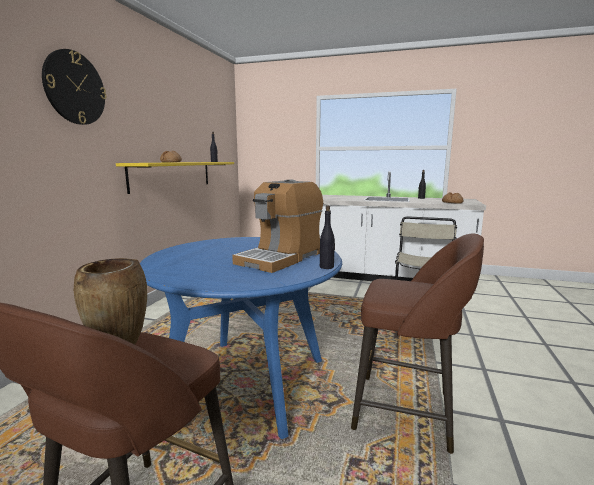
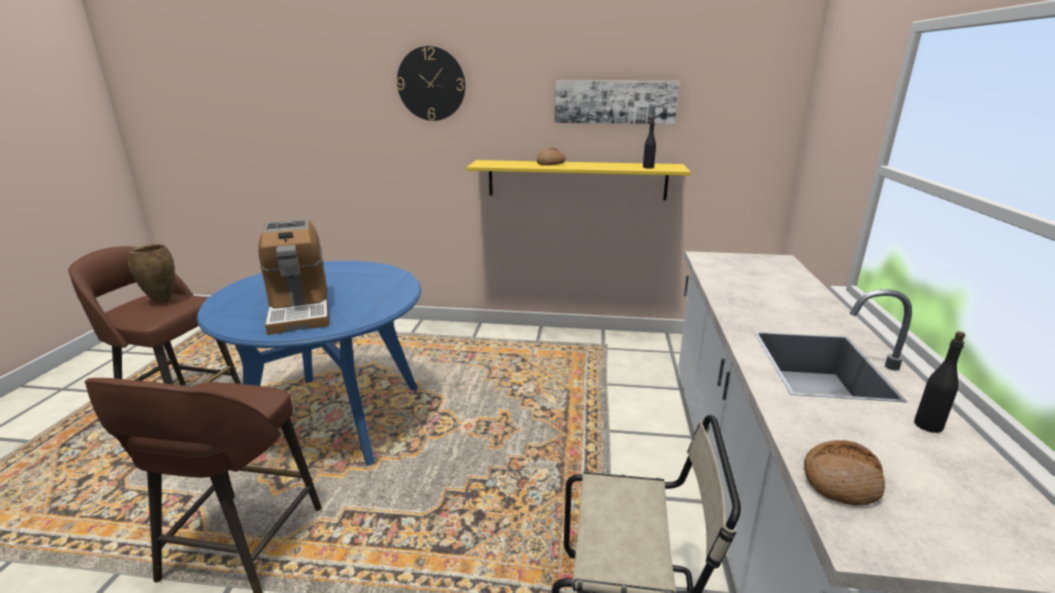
camera: 80 degrees right, 10 degrees up
(183, 122) = (615, 102): none -> picture
(281, 258) = (300, 310): coffee machine -> coffee machine turned 135 degrees counterclockwise
(327, 267) = (248, 334): black bottle -> none

